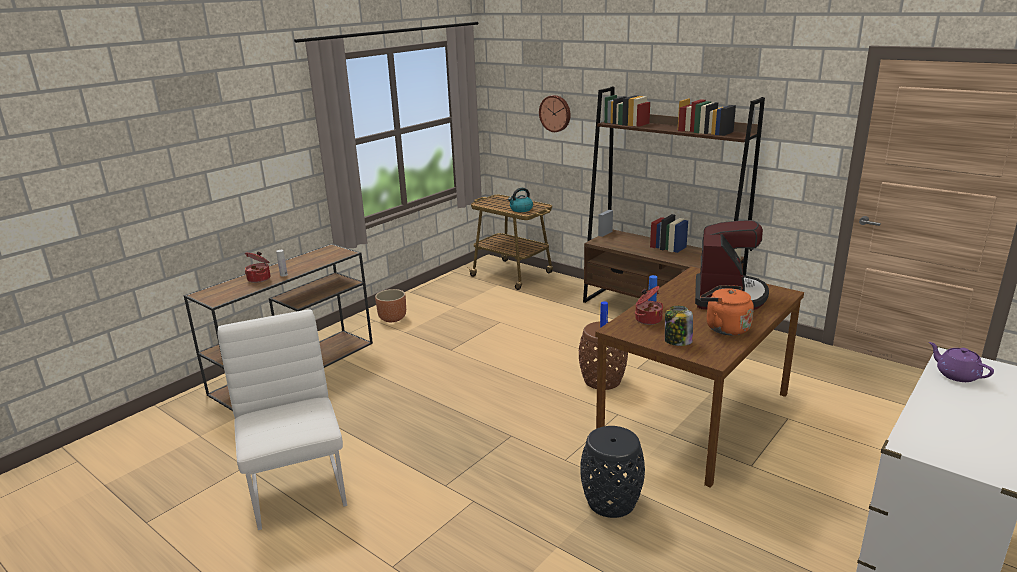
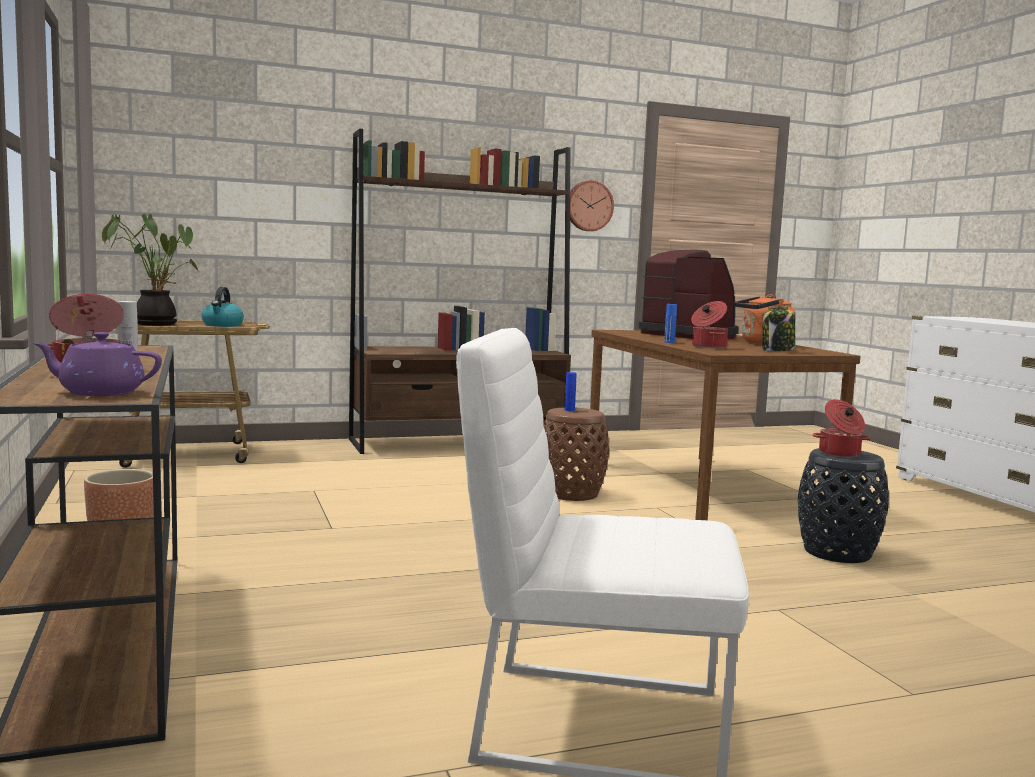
camera: 60 degrees left, 15 degrees down
(496, 203) = (155, 324): none -> potted plant
(555, 113) = (245, 174): wall clock -> wall clock (588, 206)
(607, 437) = (839, 454): none -> cooking pot
(956, 375) = (968, 319): purple teapot -> purple teapot (99, 393)

